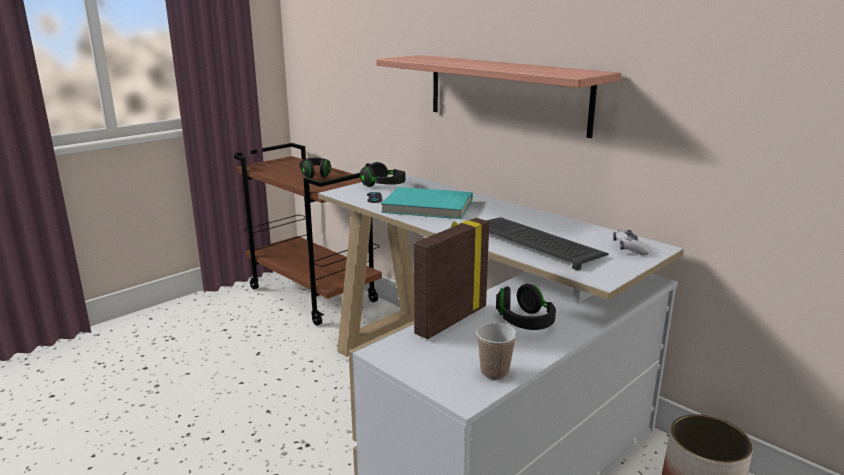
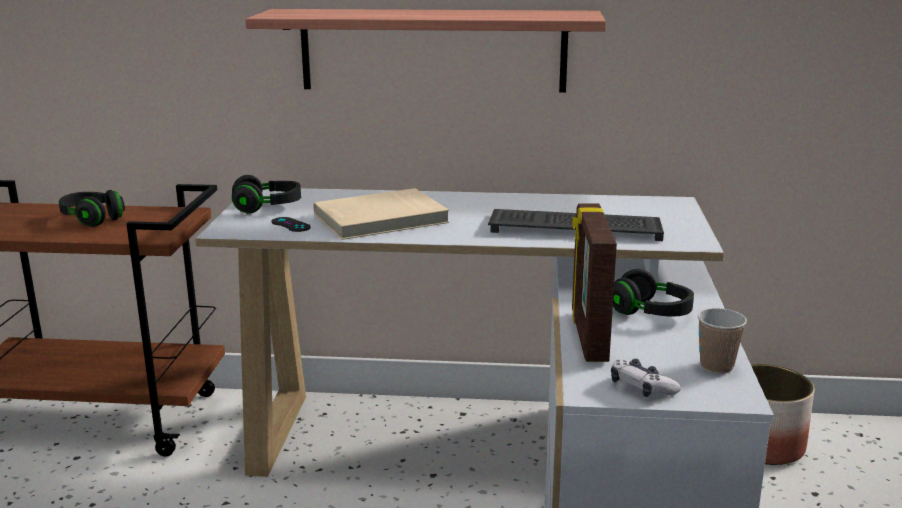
camera: 40 degrees left, 0 degrees up
(427, 207) = (381, 219): turquoise book -> beige book
(629, 248) = (657, 209): game controller -> game controller (642, 388)

